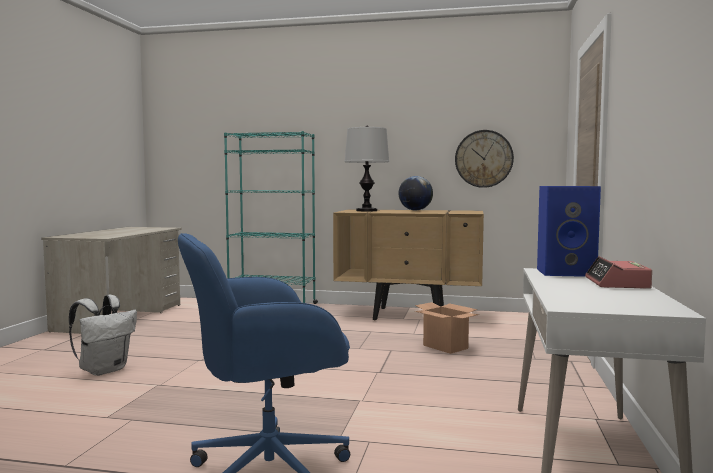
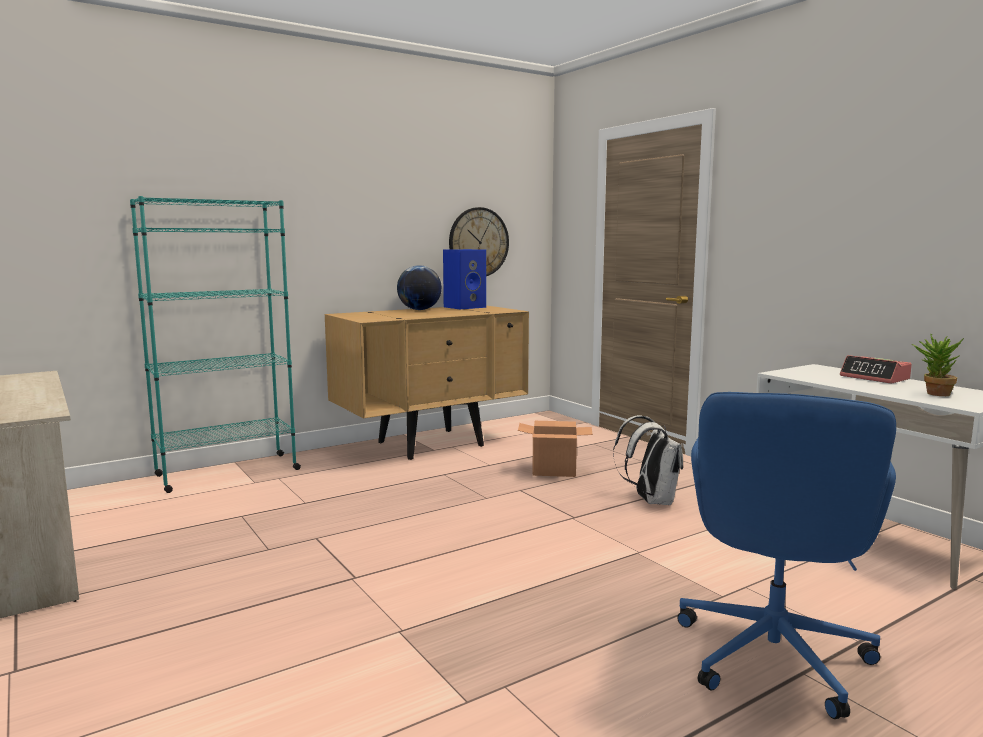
camera: 45 degrees left, 5 degrees up
(104, 370) = (256, 649): white backpack -> white backpack (650, 500)
(367, 210) = (376, 315): table lamp -> none
(567, 272) = (803, 372): blue speaker -> blue speaker (465, 307)
(597, 297) = (933, 394): none -> potted plant

